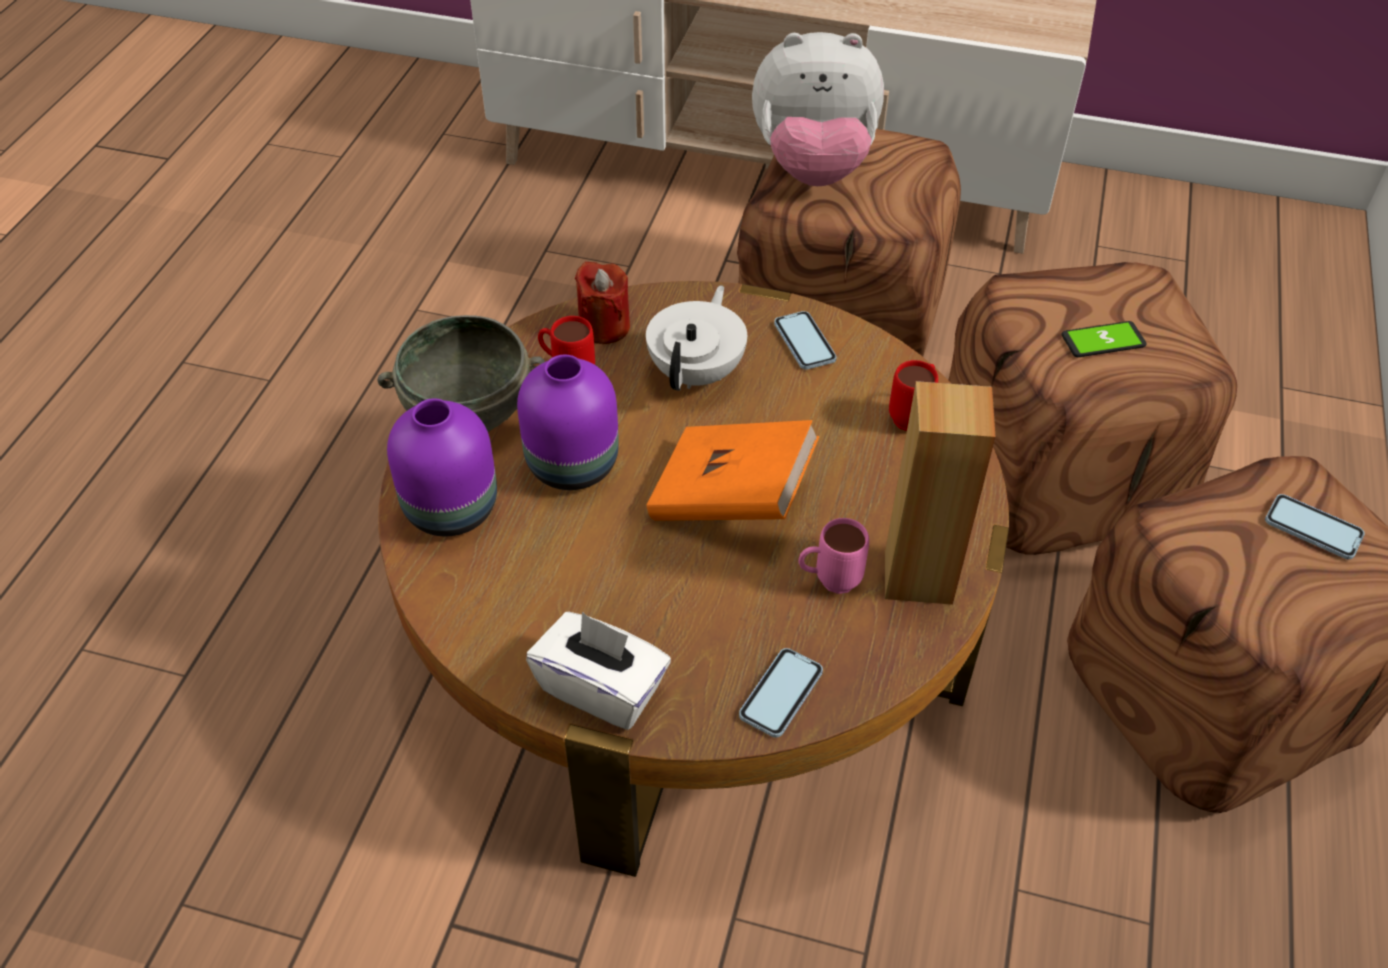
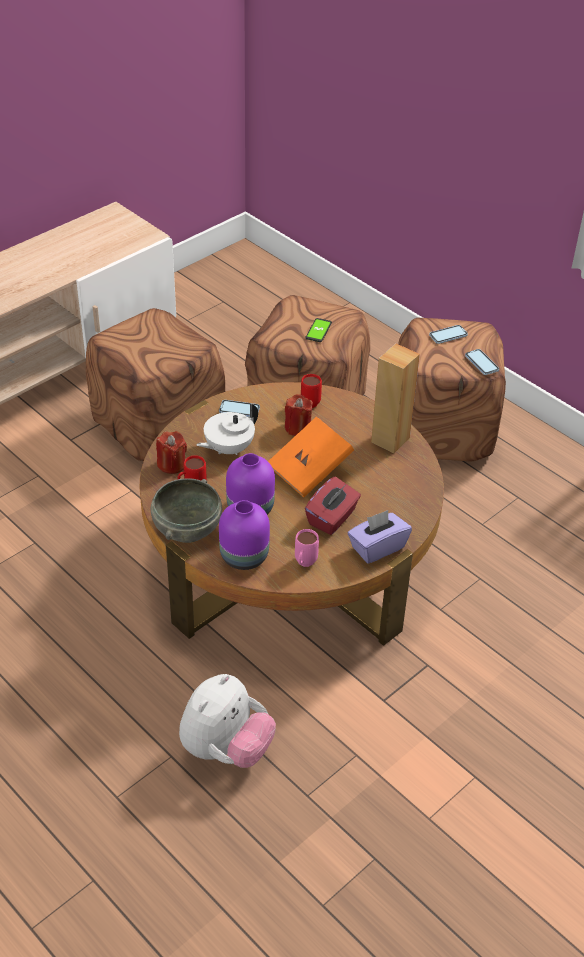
camera: 60 degrees left, 5 degrees down
(602, 688) = (377, 547): white tissue box -> purple tissue box
(631, 585) = (332, 518): none -> red tissue box
(697, 372) = (228, 448): white teapot -> white teapot turned 90 degrees counterclockwise
(781, 694) = (416, 500): phone -> phone (481, 363)
(813, 168) = (133, 352): plush toy -> plush toy (226, 749)
(828, 582) = (374, 464): pink mug -> pink mug (304, 564)
(829, 433) = (297, 427): none -> red candle

